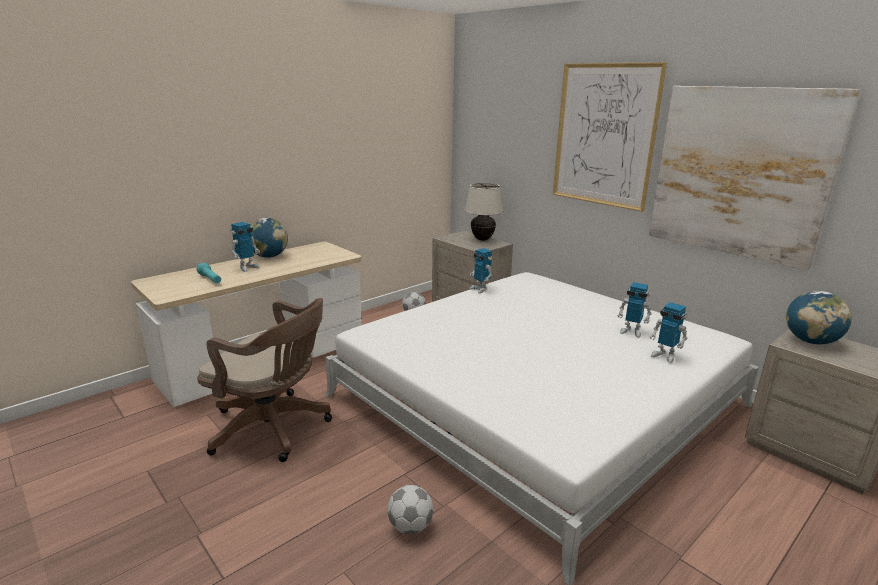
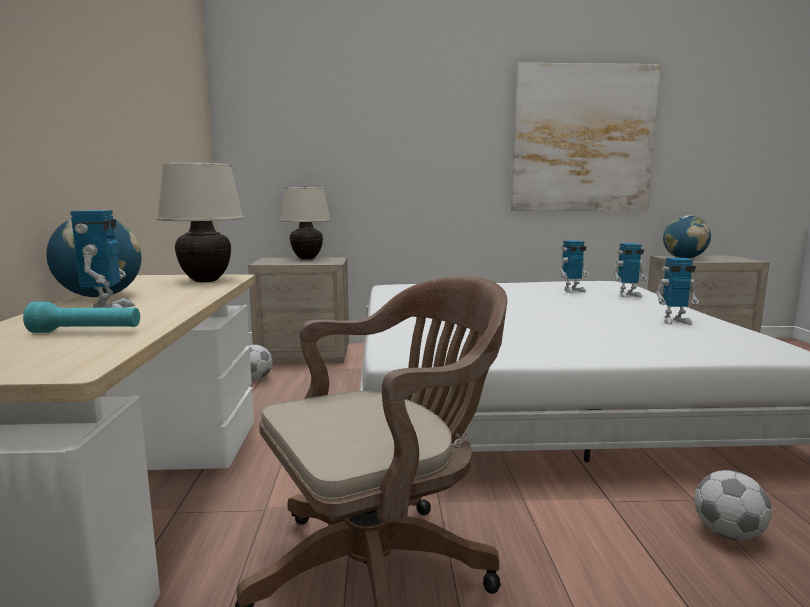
camera: 50 degrees left, 10 degrees down
(328, 255) = (205, 280): none -> beige table lamp
(480, 289) = (384, 300): toy robot -> toy robot (674, 321)
(604, 135) = (447, 116): picture -> none

